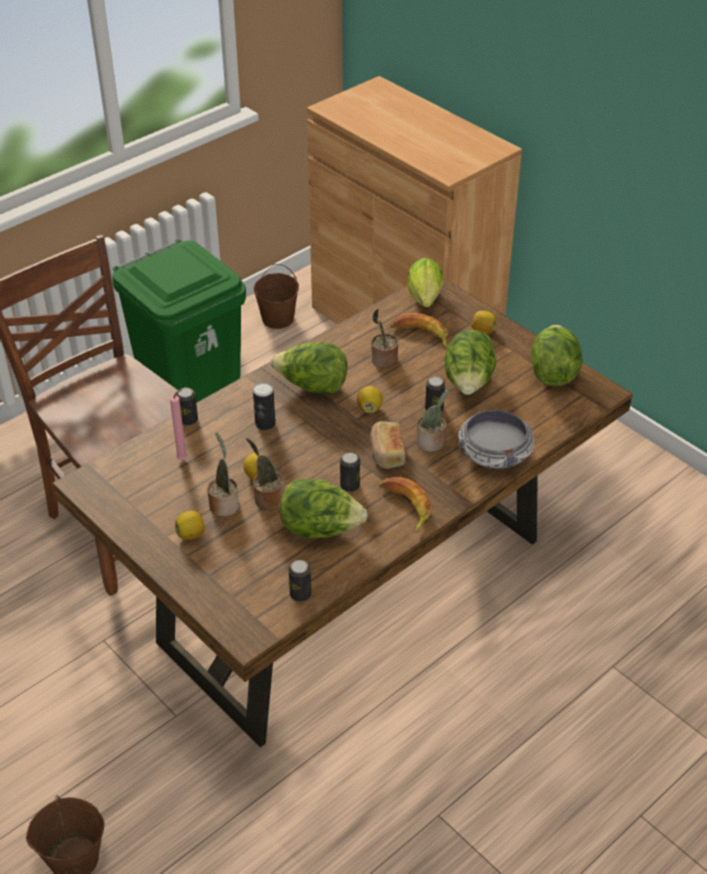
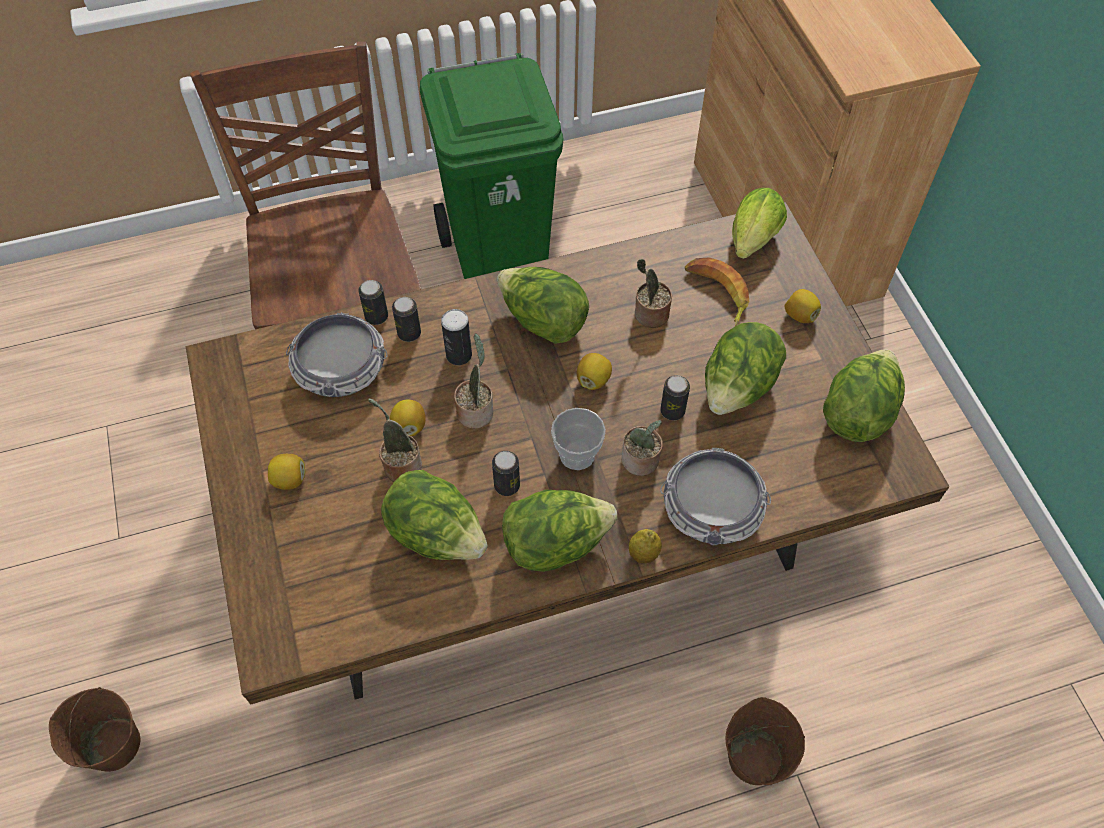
camera: 25 degrees right, 15 degrees up
(184, 459) = (341, 369): pink candle -> bowl
(224, 504) = (349, 452): potted plant -> potted plant (476, 410)
(277, 318) = (648, 165): brown bucket -> brown bucket (754, 757)
(300, 594) = (361, 620): can -> can (409, 333)
(386, 453) = (577, 454): bread -> cup
(405, 506) = (555, 543): banana -> lettuce
(466, 492) = (643, 554): none -> lemon

